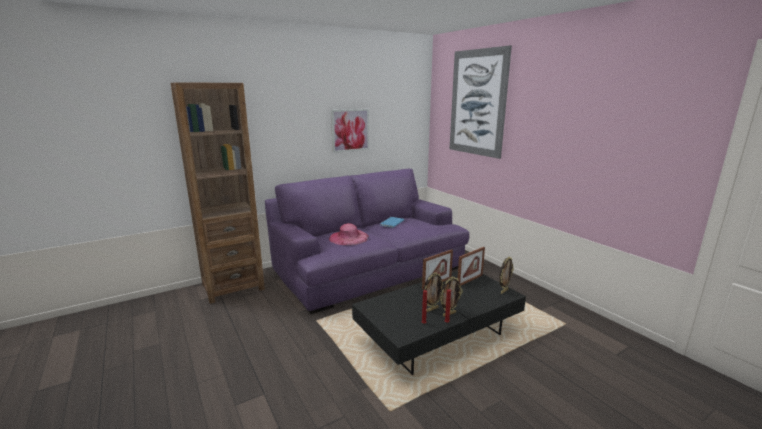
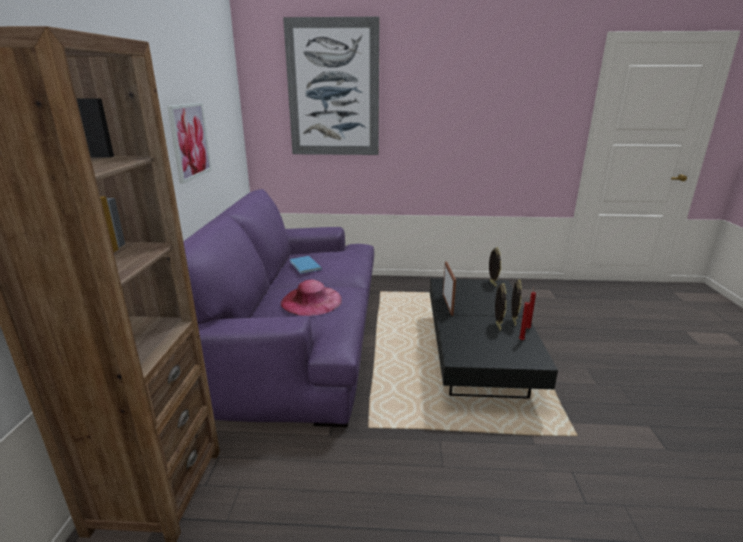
camera: 55 degrees left, 5 degrees up
(470, 280) = (458, 288): picture frame -> none

